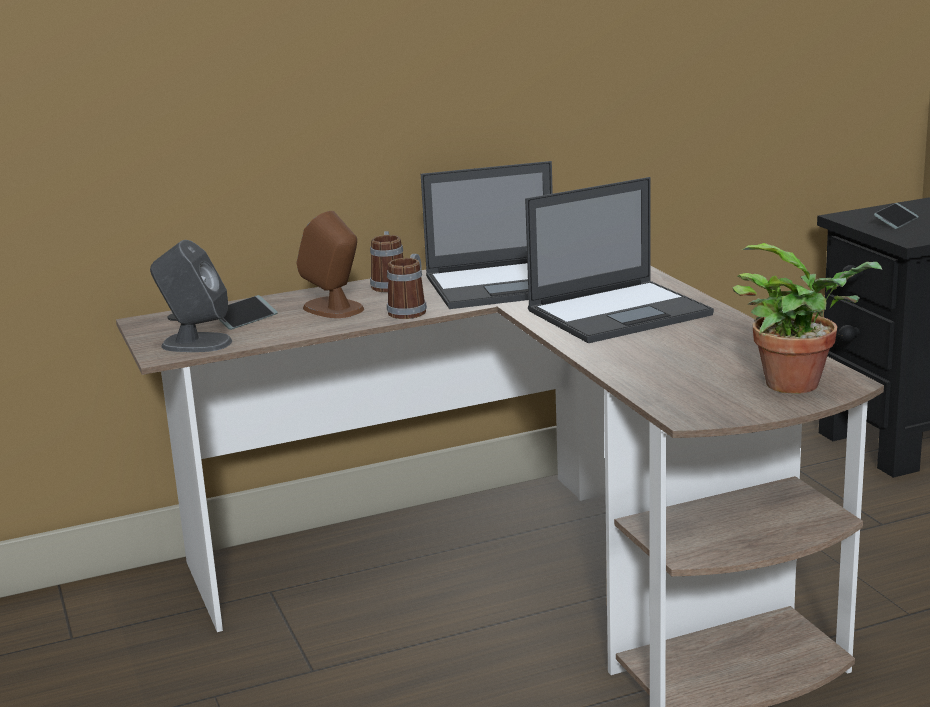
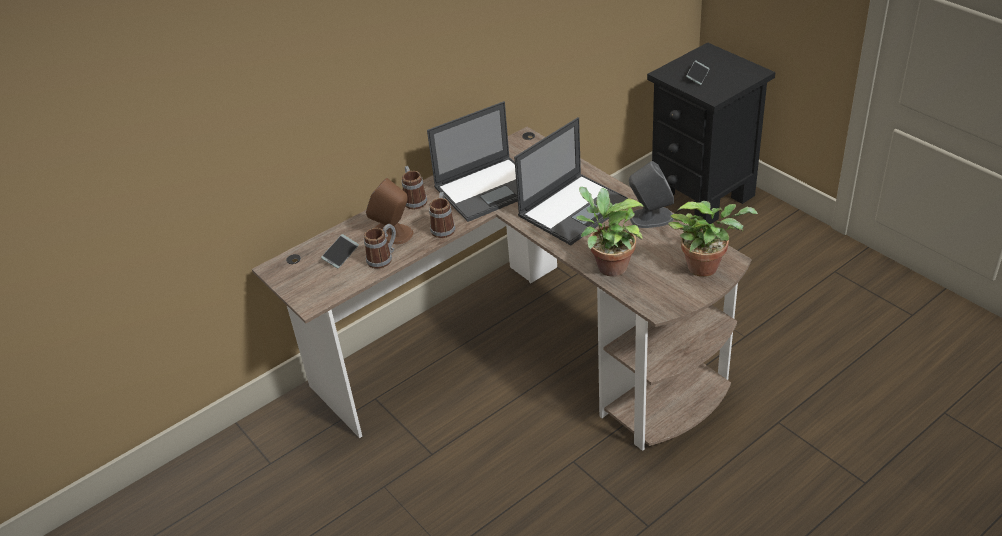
camera: 15 degrees left, 20 degrees up
(195, 343) = (324, 287): grey speaker -> grey speaker (651, 218)
(301, 327) = (383, 258): none -> mug
(634, 367) = (608, 266): none -> potted plant

